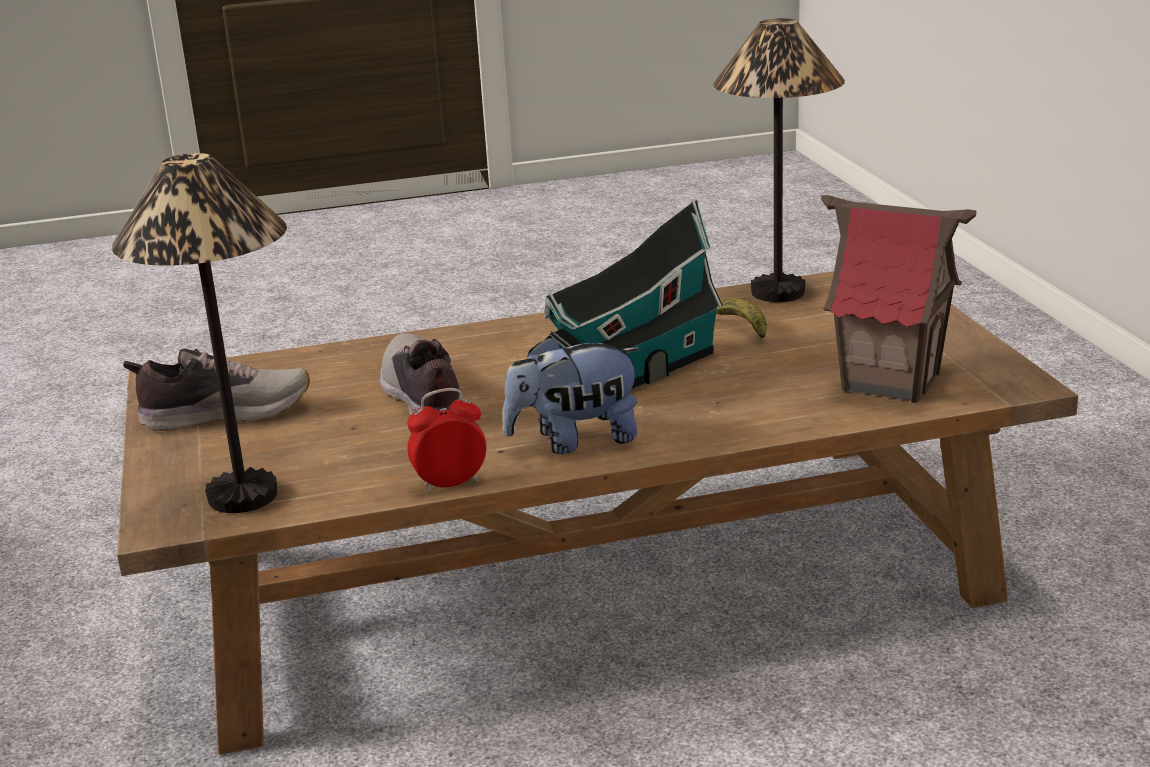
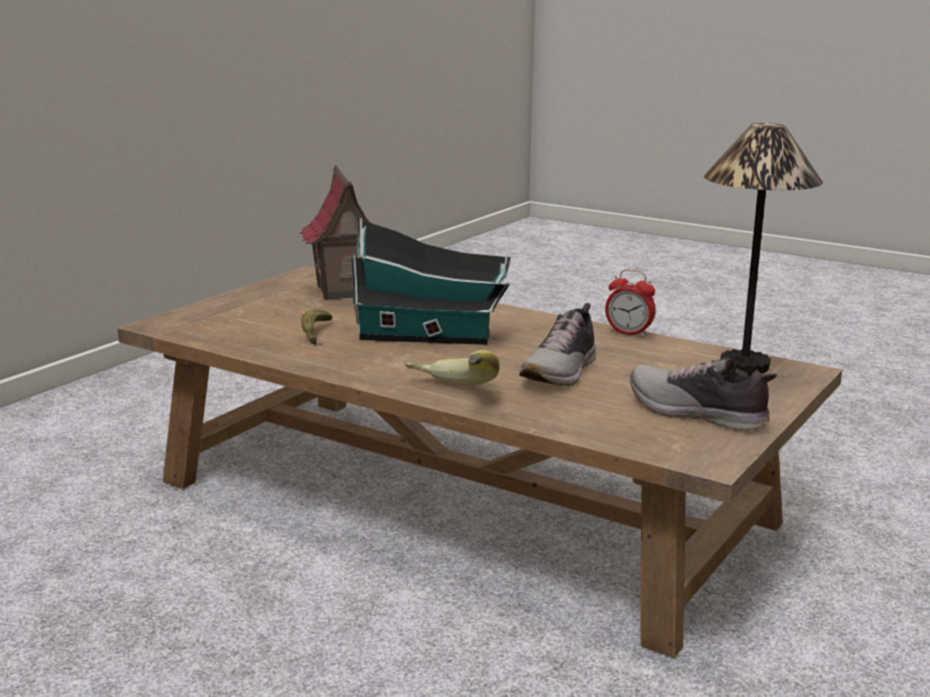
camera: 135 degrees left, 5 degrees down
(470, 336) = (449, 394): none -> banana
(575, 441) = (535, 325): plush toy -> none
(779, 293) = (228, 339): table lamp -> none

